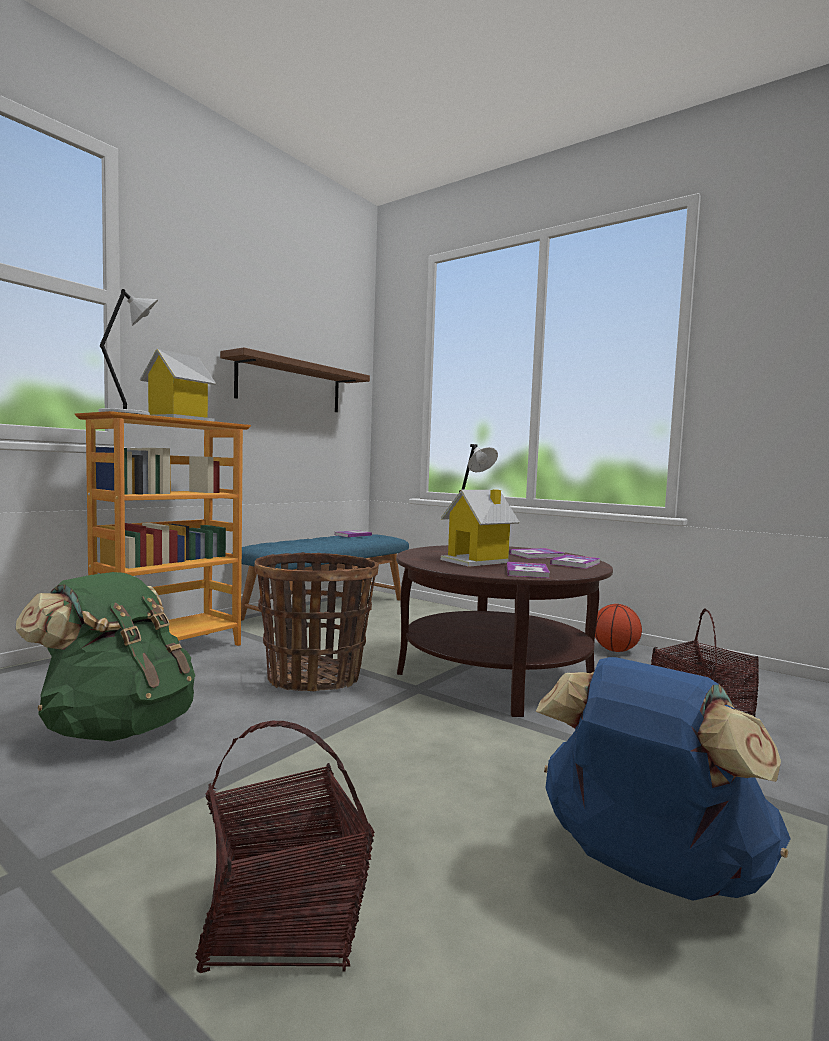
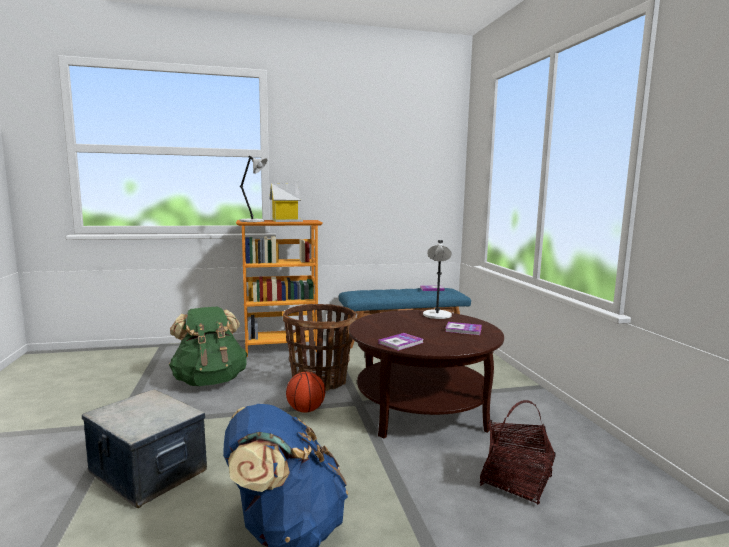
camera: 40 degrees right, 5 degrees up
(284, 919) = (147, 472): basket -> storage box
(290, 385) = (386, 186): brown shelf -> none
(477, 561) = (400, 328): toy house -> none
(575, 563) = (465, 342): book -> none
(615, 650) = (554, 419): basketball -> basketball (305, 410)

